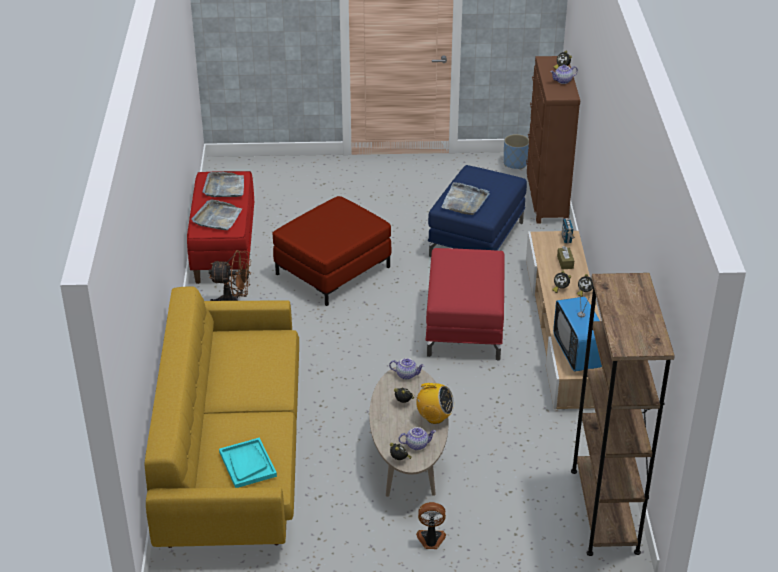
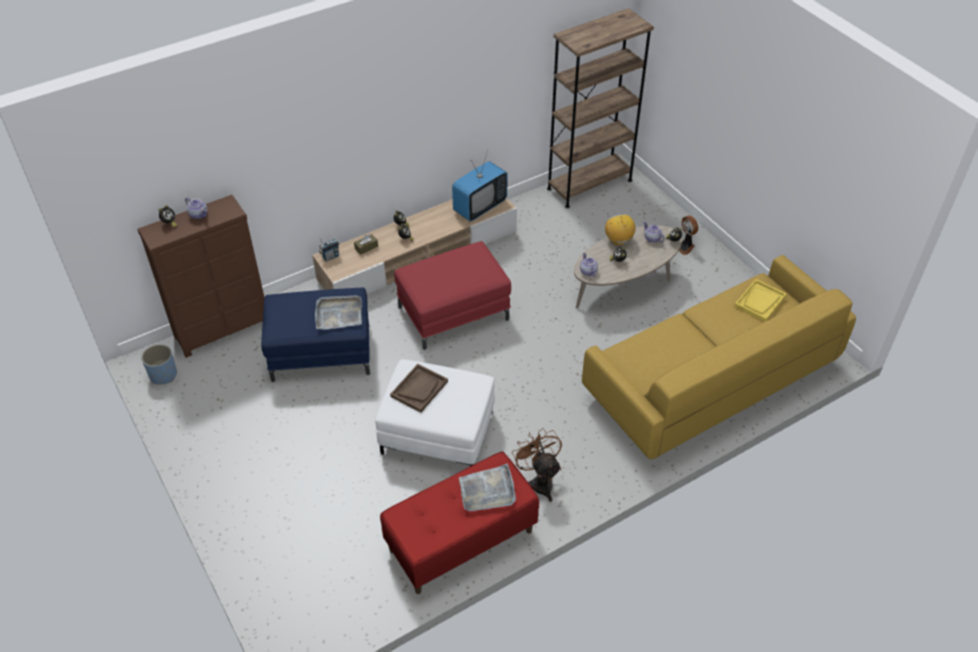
camera: 120 degrees left, 10 degrees up
(224, 187) = (428, 517): grey tray -> none
(247, 464) = (760, 301): turquoise tray -> yellow tray
(333, 270) = (436, 433): red ottoman -> white ottoman
(345, 219) = (419, 389): none -> brown tray

